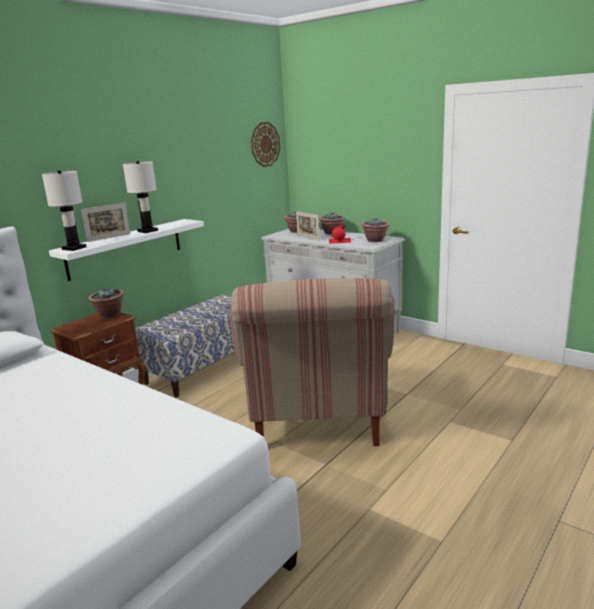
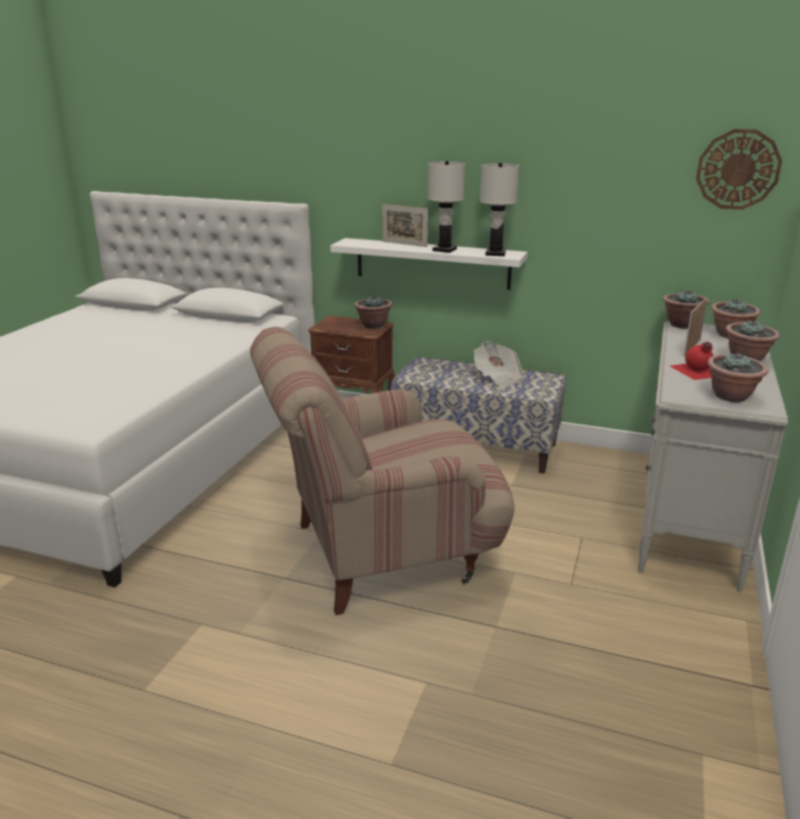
camera: 70 degrees right, 5 degrees up
(74, 248) = (353, 242): white table lamp -> white table lamp (495, 253)
(204, 310) = (497, 377): none -> newspaper
(272, 235) = (681, 325): none -> potted plant

